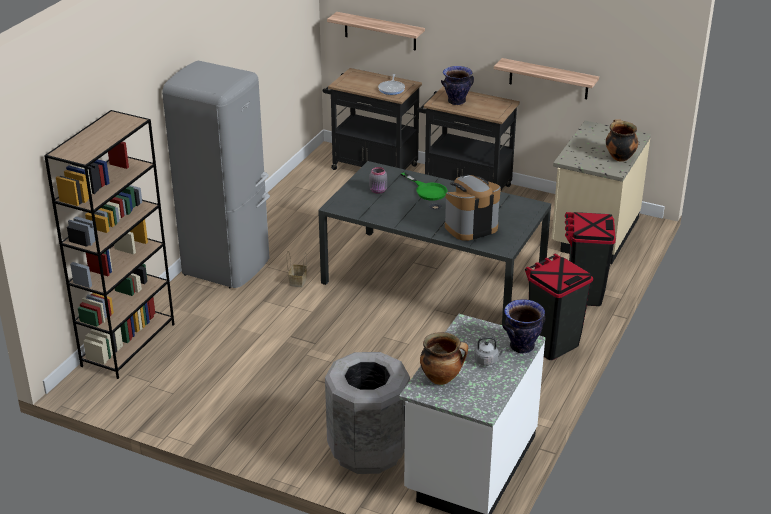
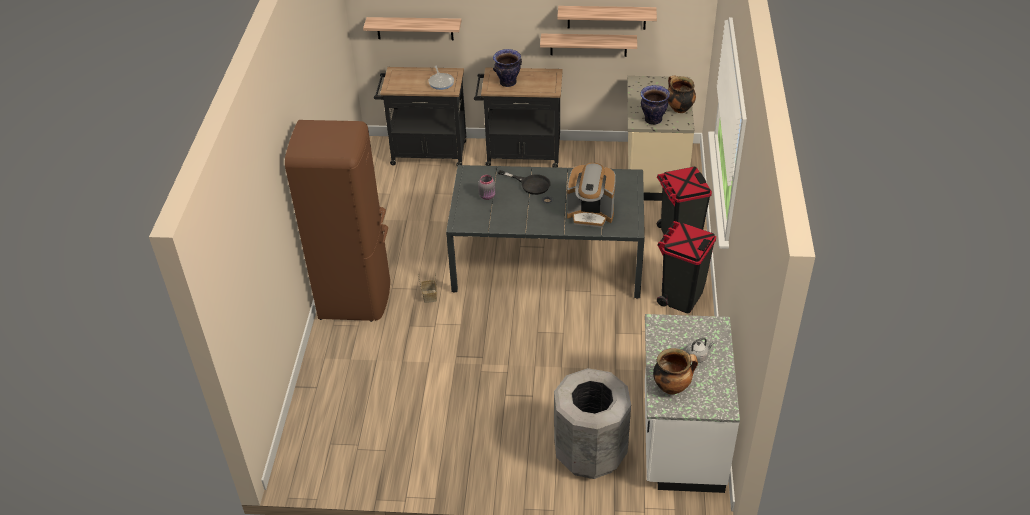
camera: 20 degrees left, 10 degrees up
(128, 344) = (312, 411): beige bookcase -> none
(229, 266) = (357, 297): grey fridge -> brown fridge
(427, 190) = (530, 184): green frying pan -> black frying pan
(470, 227) = (591, 214): coffee machine -> coffee machine turned 120 degrees counterclockwise
(521, 346) = (716, 332): vase -> vase (652, 120)
(569, 51) = (606, 17): none -> shelf

